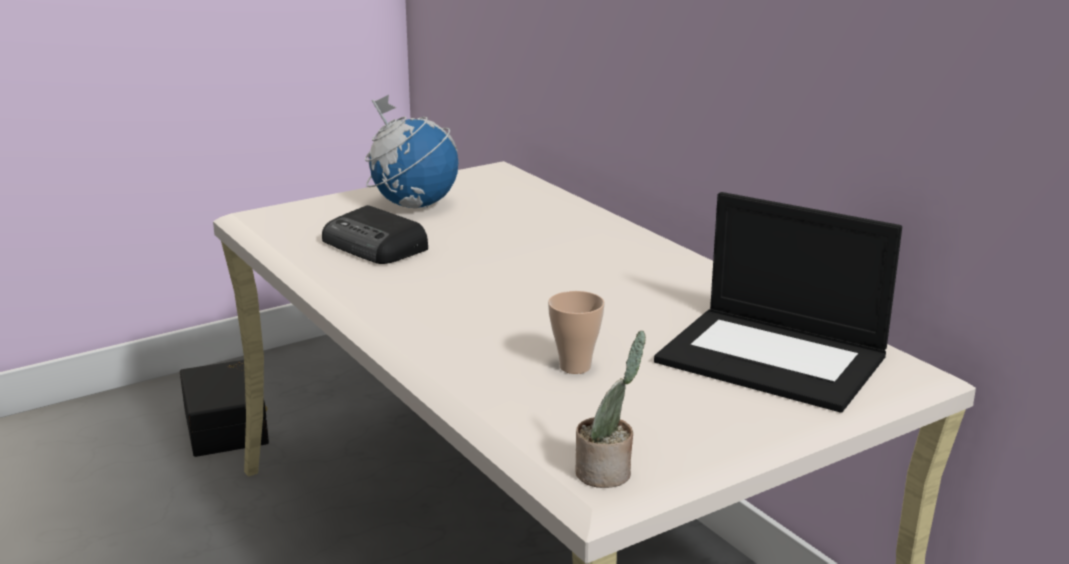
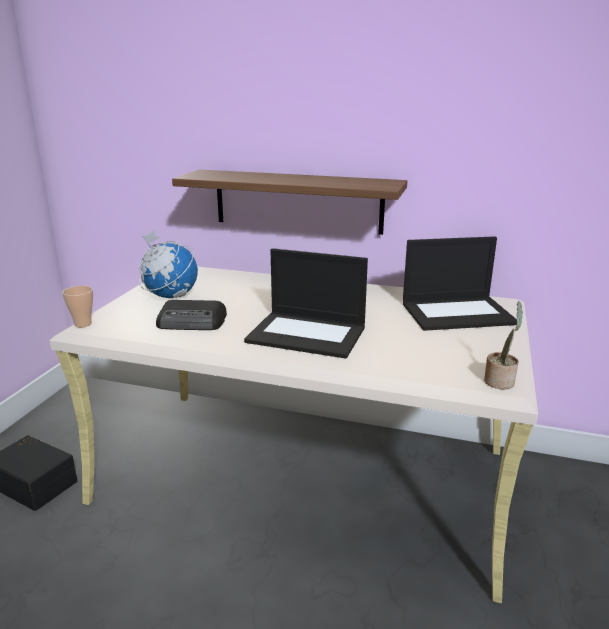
camera: 40 degrees left, 0 degrees up
(480, 309) = (308, 334): none -> laptop
(575, 366) = (399, 344): cup -> cup (83, 324)
(660, 88) = (298, 201): none -> shelf

